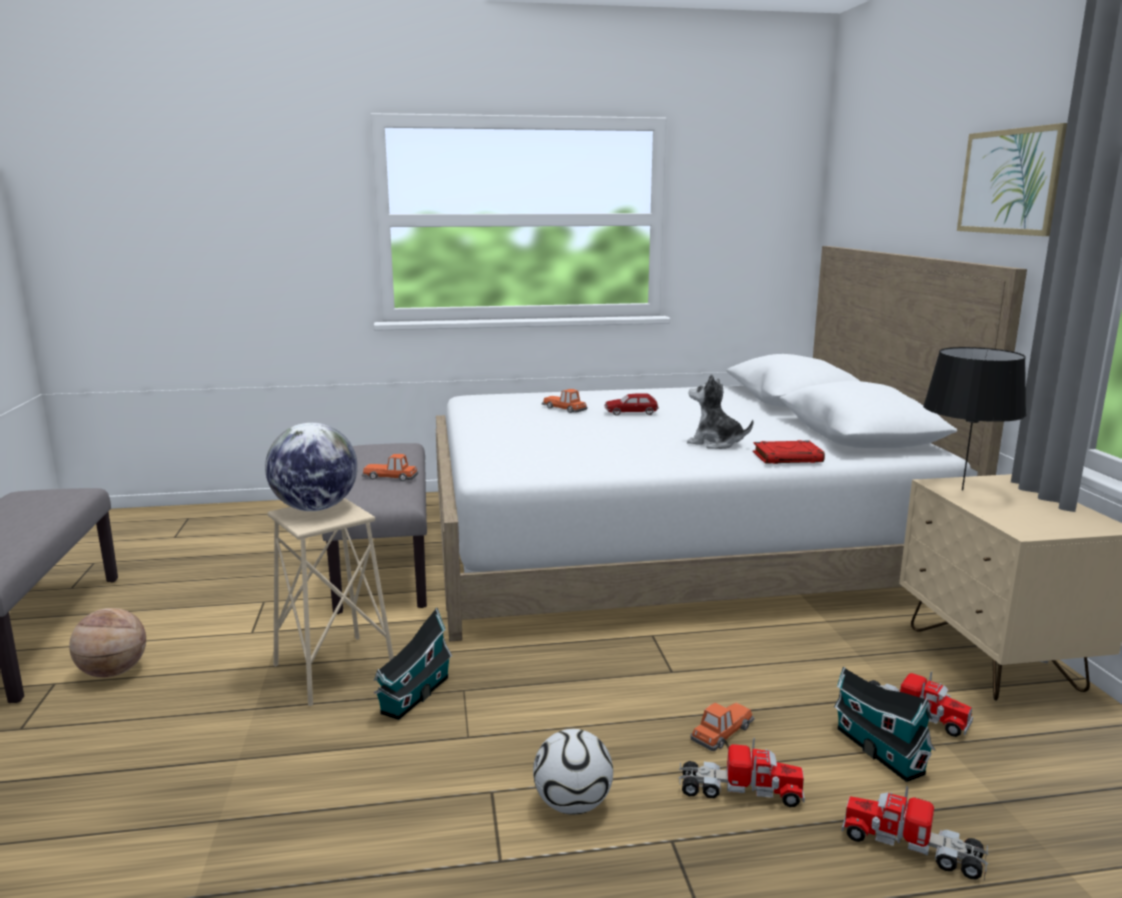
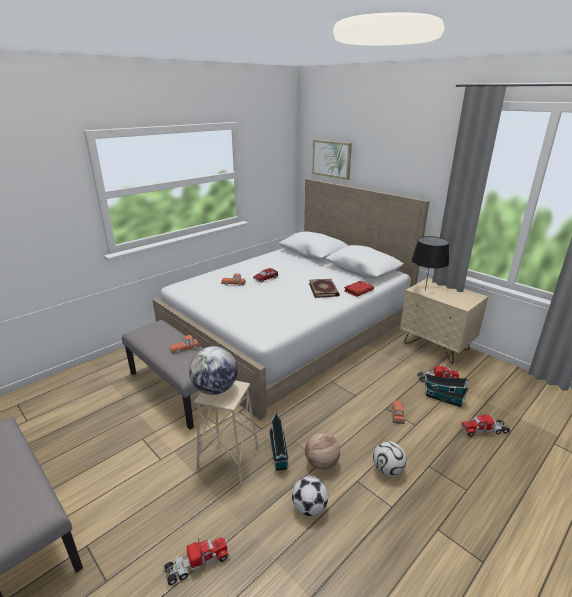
camera: 35 degrees left, 10 degrees up
(113, 672) = (114, 520): basketball -> basketball (322, 463)
(359, 785) = (309, 507): none -> football
(715, 443) = (324, 289): plush toy -> book
(739, 790) = (425, 435): toy truck -> toy truck (196, 564)
(1012, 182) = (418, 165): picture -> picture (331, 159)

